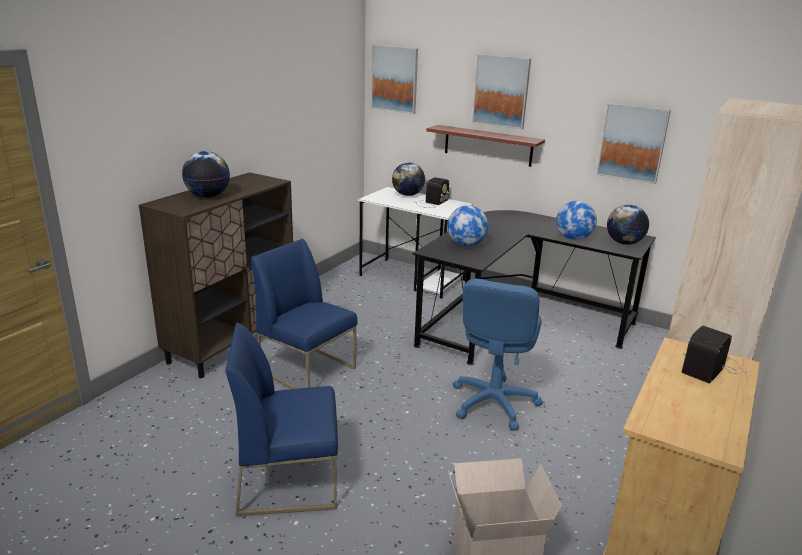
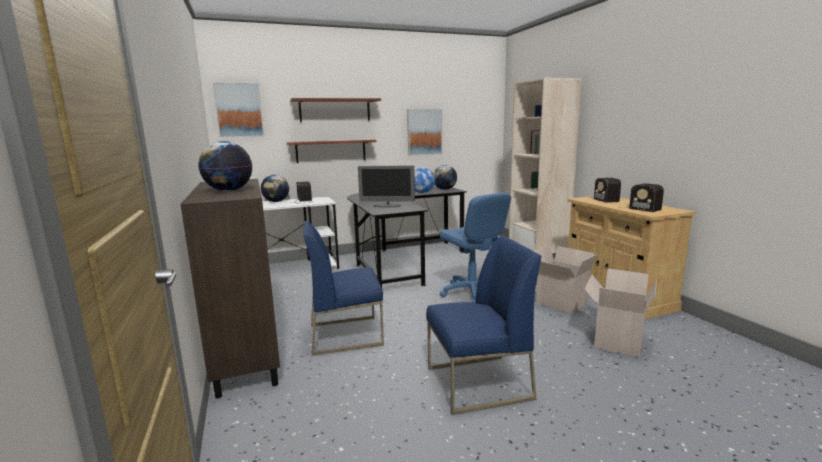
camera: 50 degrees left, 10 degrees down
(289, 480) = (478, 383): blue chair -> blue chair turned 135 degrees counterclockwise
(466, 245) = (387, 206): globe -> monitor
(501, 91) = (335, 110): picture -> shelf
(555, 482) = (560, 303): none -> cardboard box
(680, 406) = (637, 208): none -> radio

